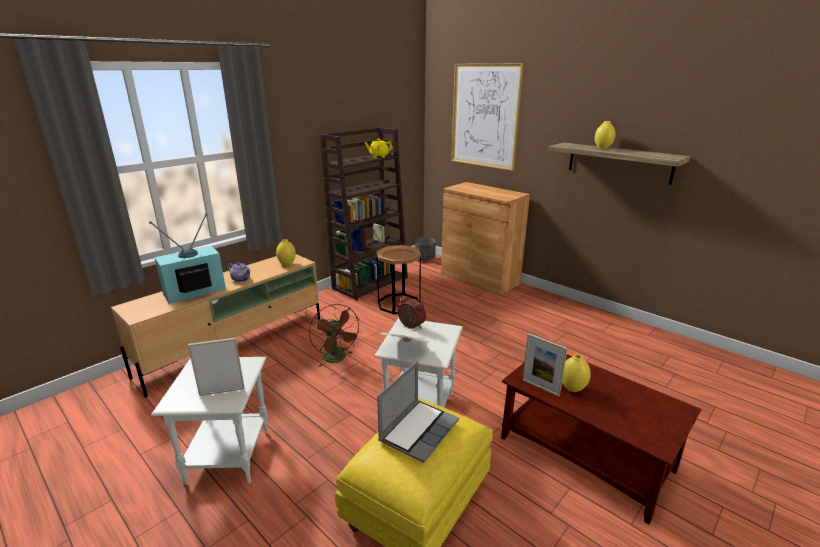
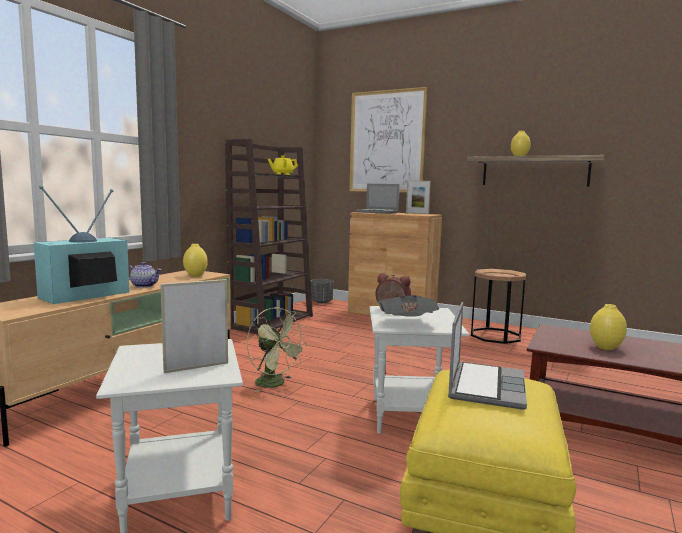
camera: 15 degrees left, 15 degrees down
(337, 359) = (275, 384): brown fan -> green fan
(398, 304) = (317, 335): brown side table -> brown side table (495, 335)
(470, 188) = (378, 212): none -> laptop
(540, 387) = (573, 349): picture frame -> picture frame (417, 213)

